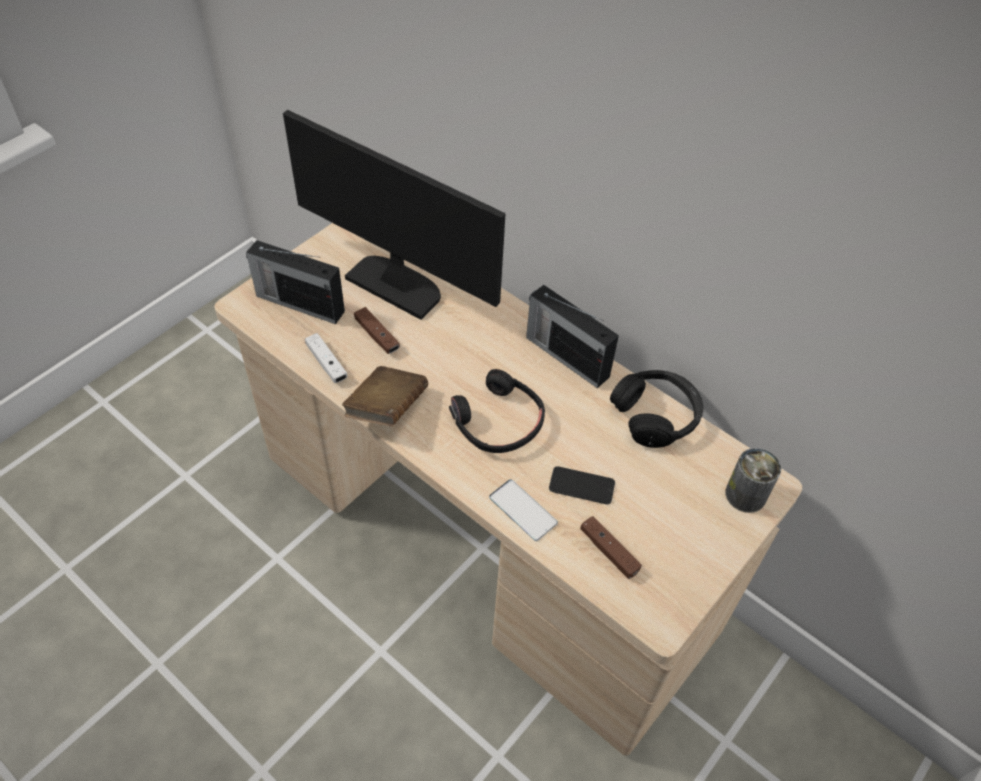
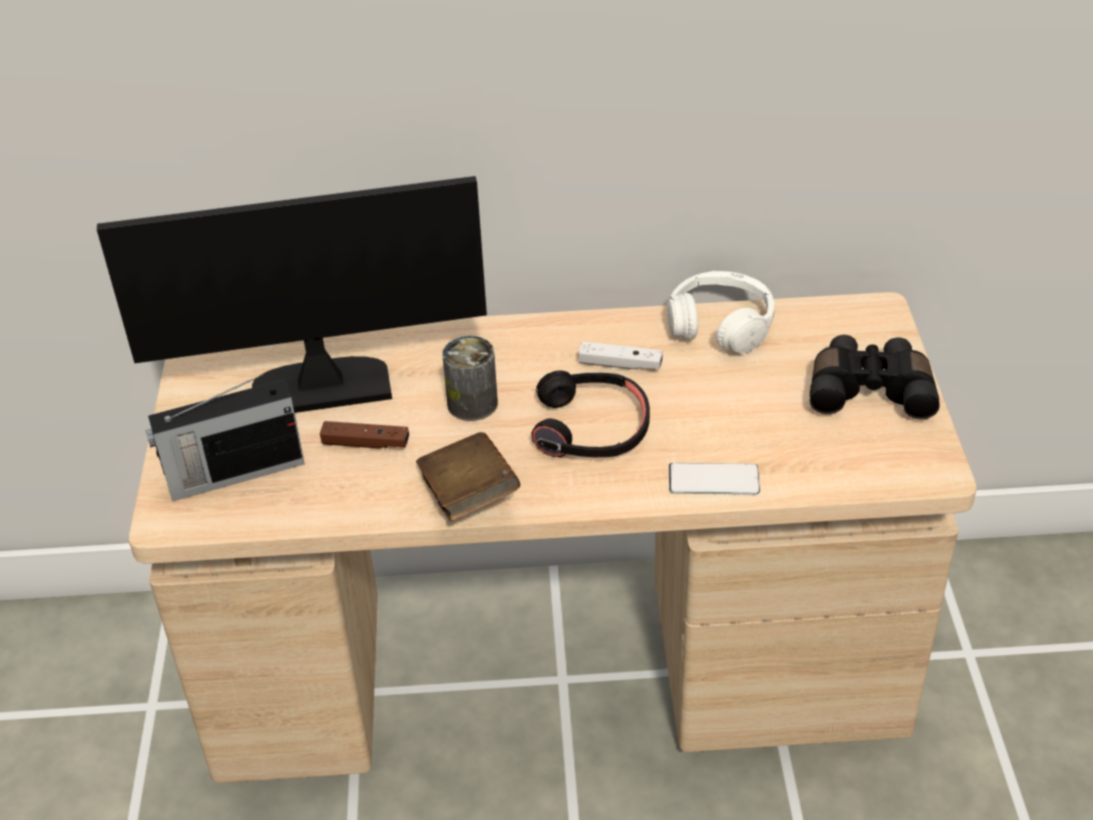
camera: 40 degrees left, 10 degrees down
(326, 363) = (346, 504): white game controller -> white game controller (620, 364)
(566, 356) = (577, 333): radio -> none
(581, 486) = (736, 423): phone -> none
(609, 551) = (827, 454): brown game controller -> none
(656, 415) = (720, 324): black headphones -> white headphones
(692, 533) = (870, 390): none -> black binoculars
(745, 495) = (870, 331): can -> can (472, 403)

